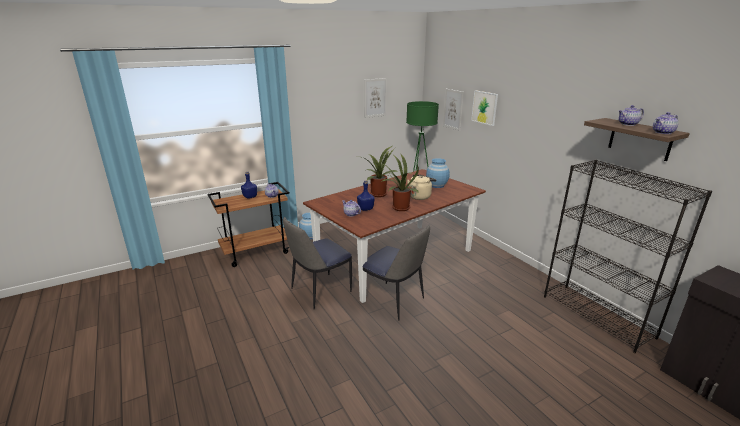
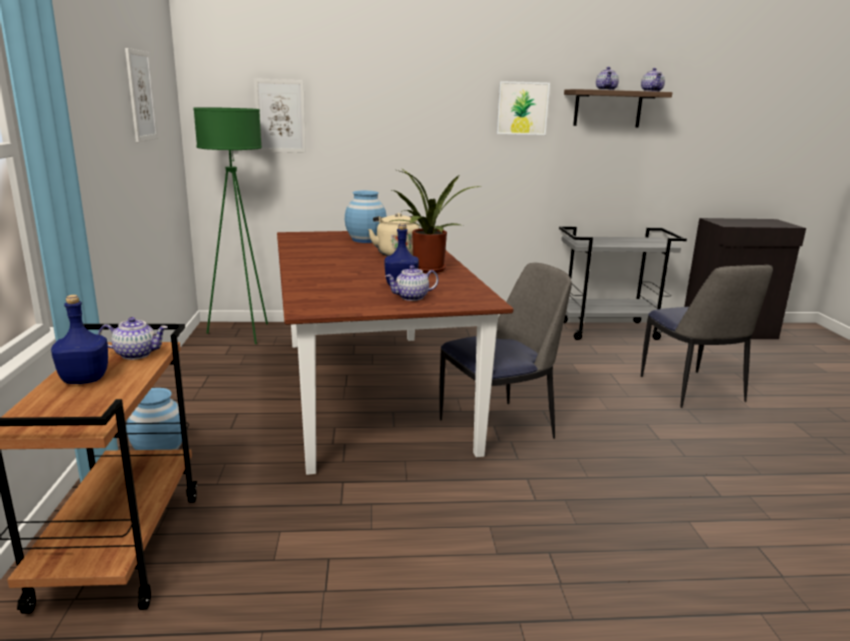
camera: 65 degrees left, 5 degrees down
(319, 291) = (407, 491): chair -> chair (692, 390)
(377, 193) = (342, 268): potted plant -> none
(484, 107) = (359, 103): picture -> picture (522, 108)
(597, 316) = (608, 330): black bookcase -> grey cart

